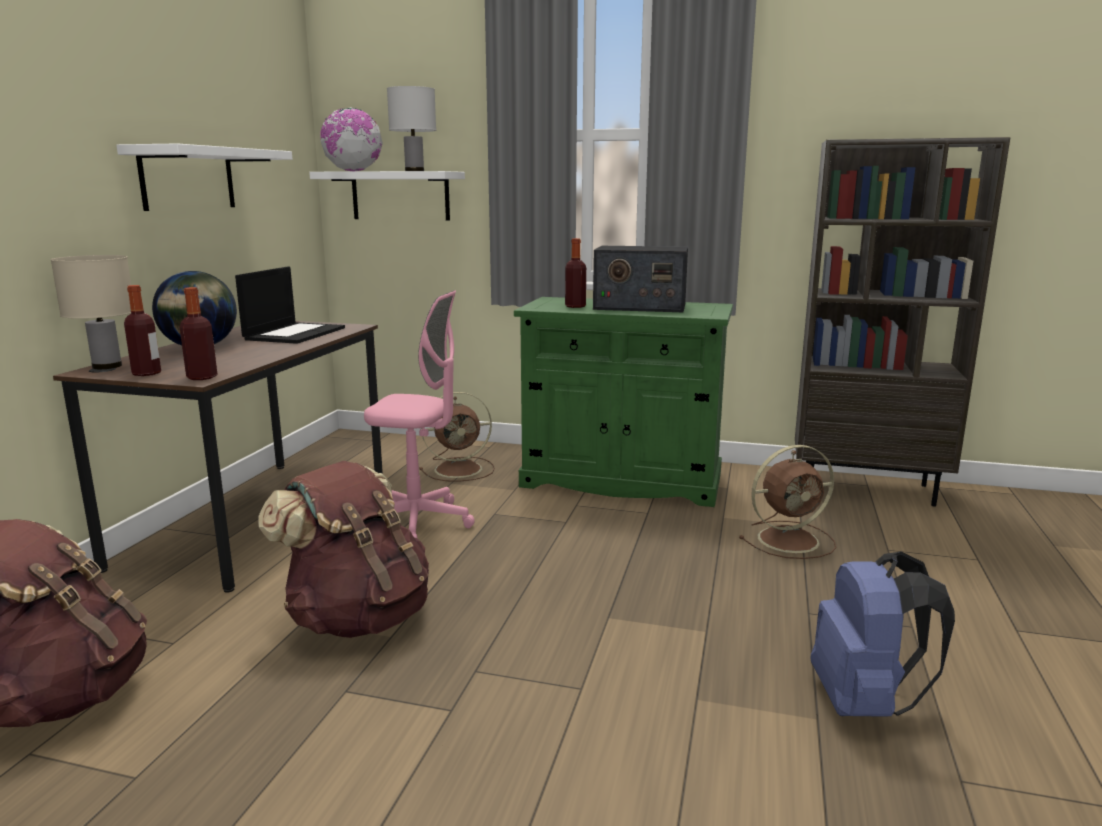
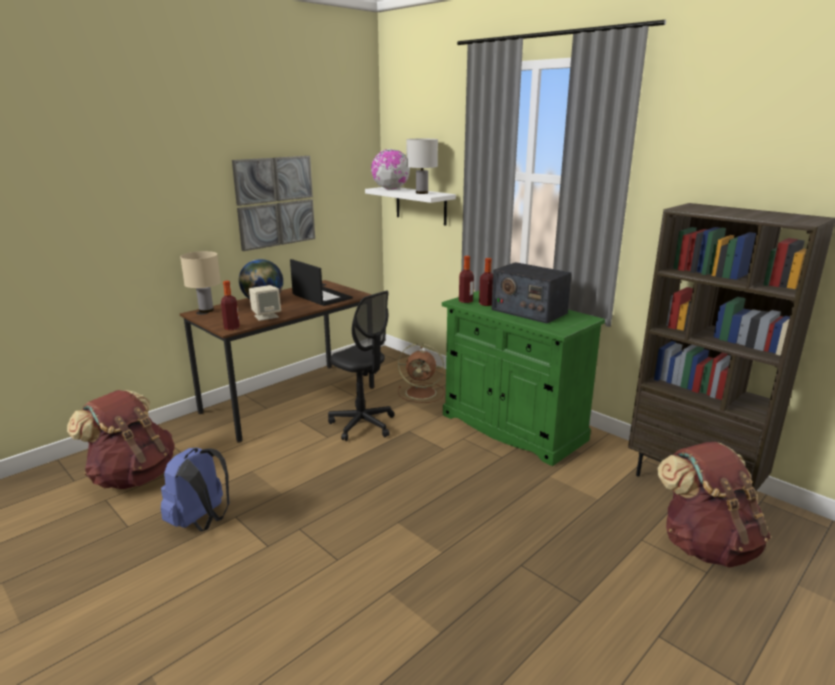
camera: 30 degrees right, 5 degrees up
(146, 373) = (214, 319): bottle -> bottle (465, 301)
(188, 179) = (275, 202): white shelf -> picture
(241, 359) = (266, 316): none -> beige speaker
(295, 333) = (321, 297): laptop -> laptop turned 90 degrees counterclockwise
(358, 617) = (278, 477): brown backpack -> brown backpack (705, 545)
(418, 522) = (362, 425): pink office chair -> black office chair
(790, 539) = (576, 508): brown fan -> none
(865, 703) = (481, 636): blue backpack -> blue backpack (201, 521)

